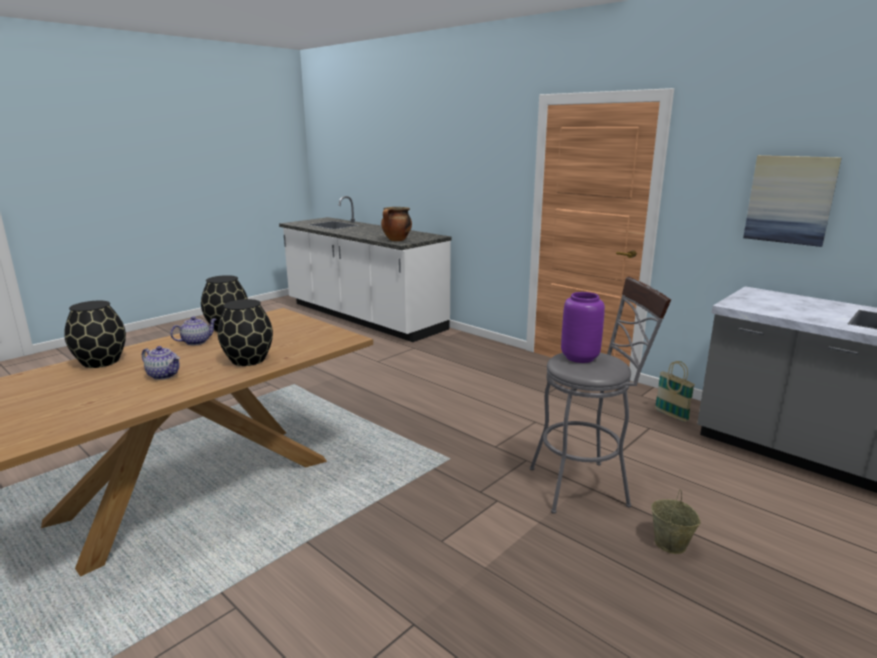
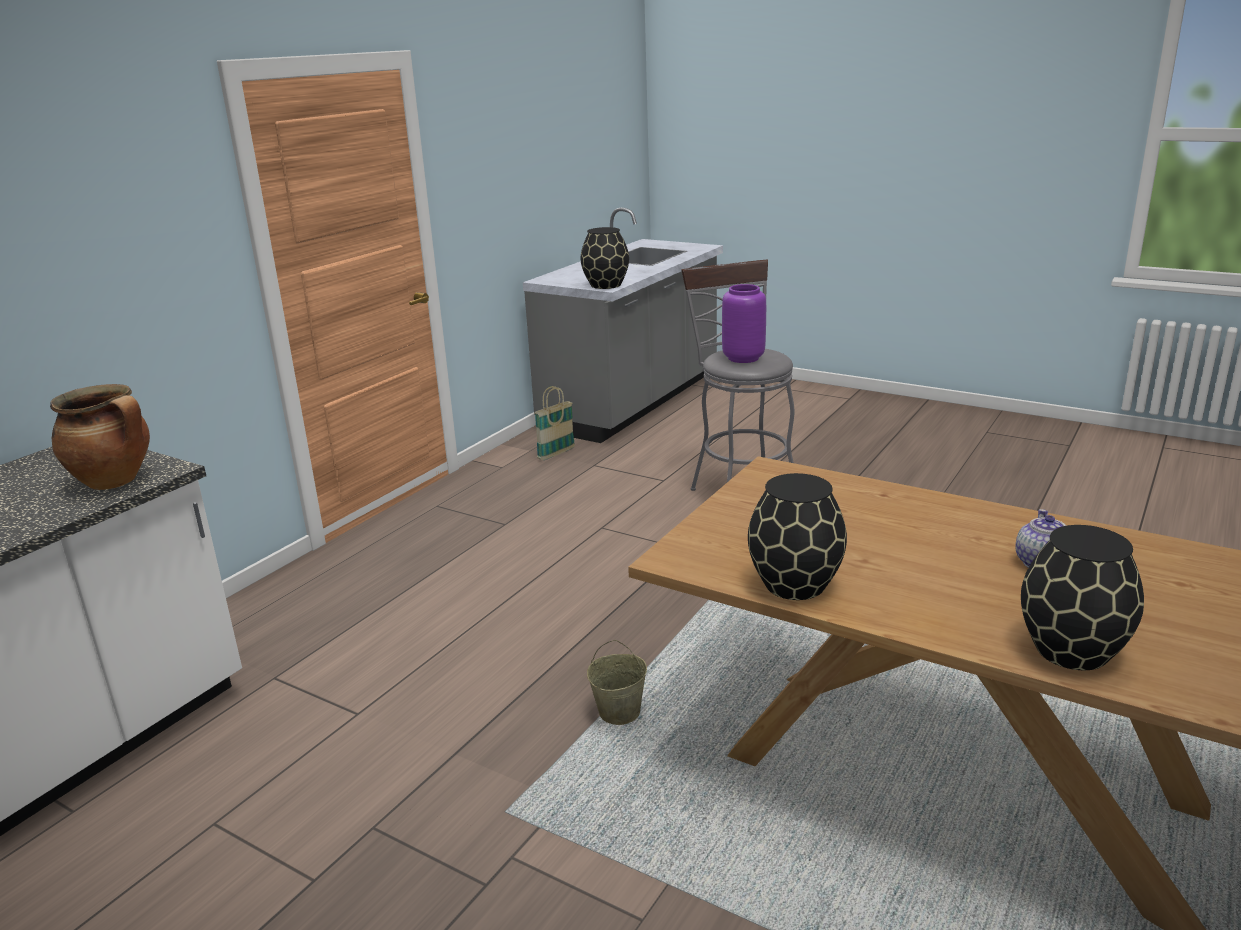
camera: 100 degrees left, 5 degrees up
(196, 342) = (892, 589): teapot -> none
(248, 360) = (921, 518): black vase -> black vase (606, 285)
(671, 544) = (810, 462): beige bucket -> beige bucket (620, 712)
(790, 199) = (525, 175): picture -> none

